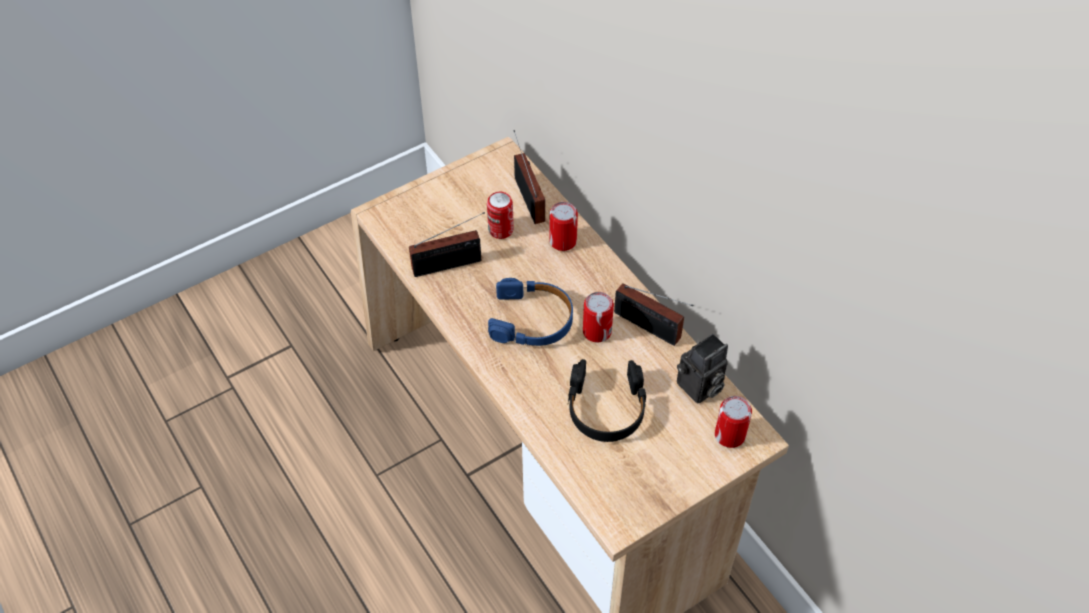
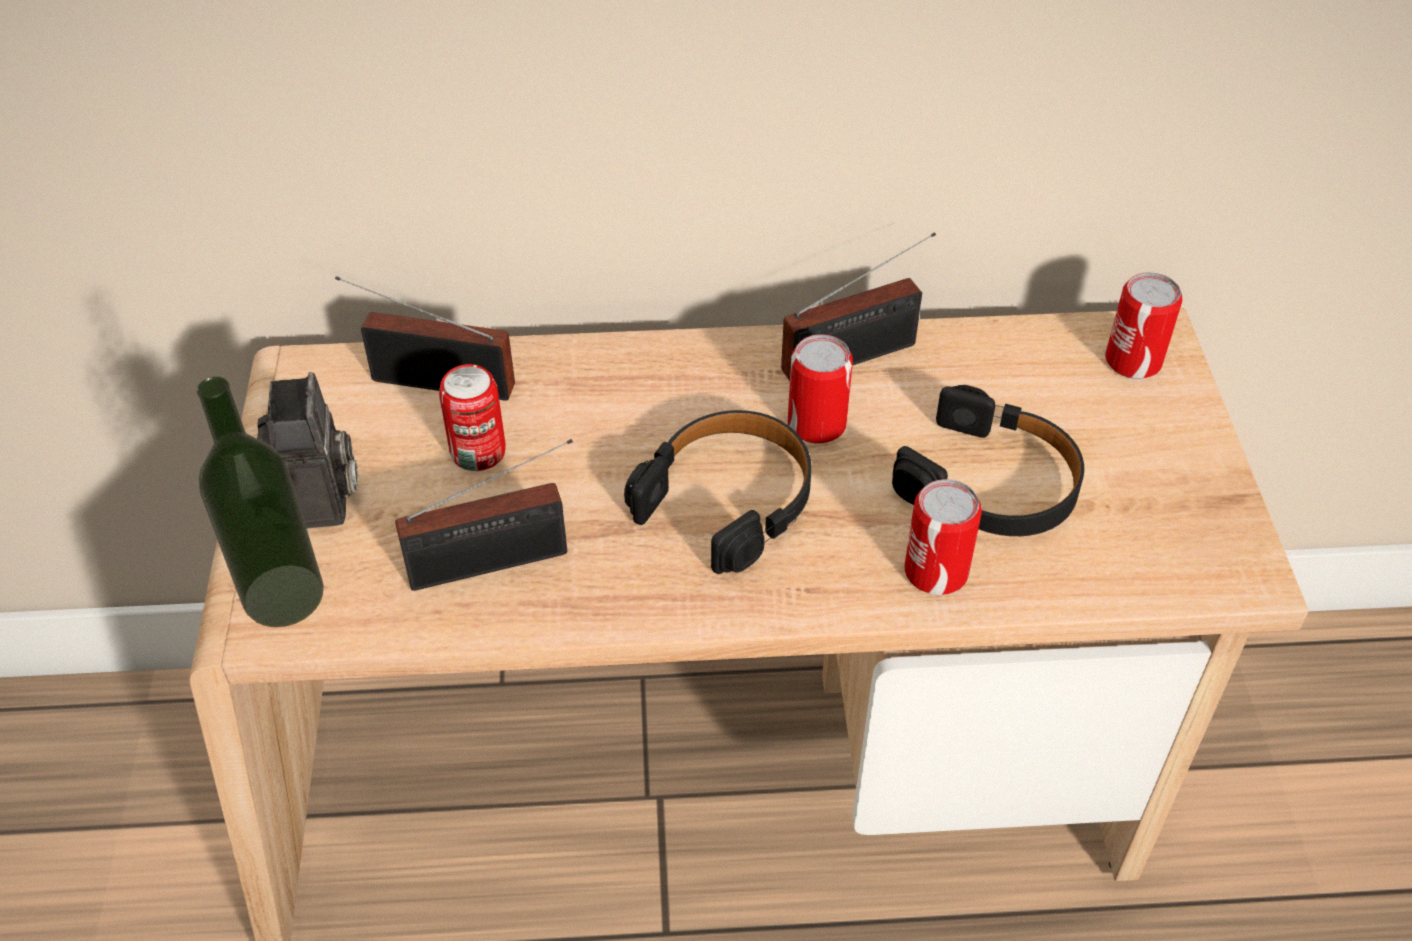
camera: 60 degrees left, 5 degrees down
(395, 213) = (283, 595): none -> bottle
(451, 264) = (497, 562): radio -> radio turned 60 degrees clockwise
(532, 320) = (728, 499): blue headphones -> black headphones
(563, 241) = (580, 381): can -> can (936, 571)
(699, 388) = (1019, 354): camera -> camera (318, 505)

